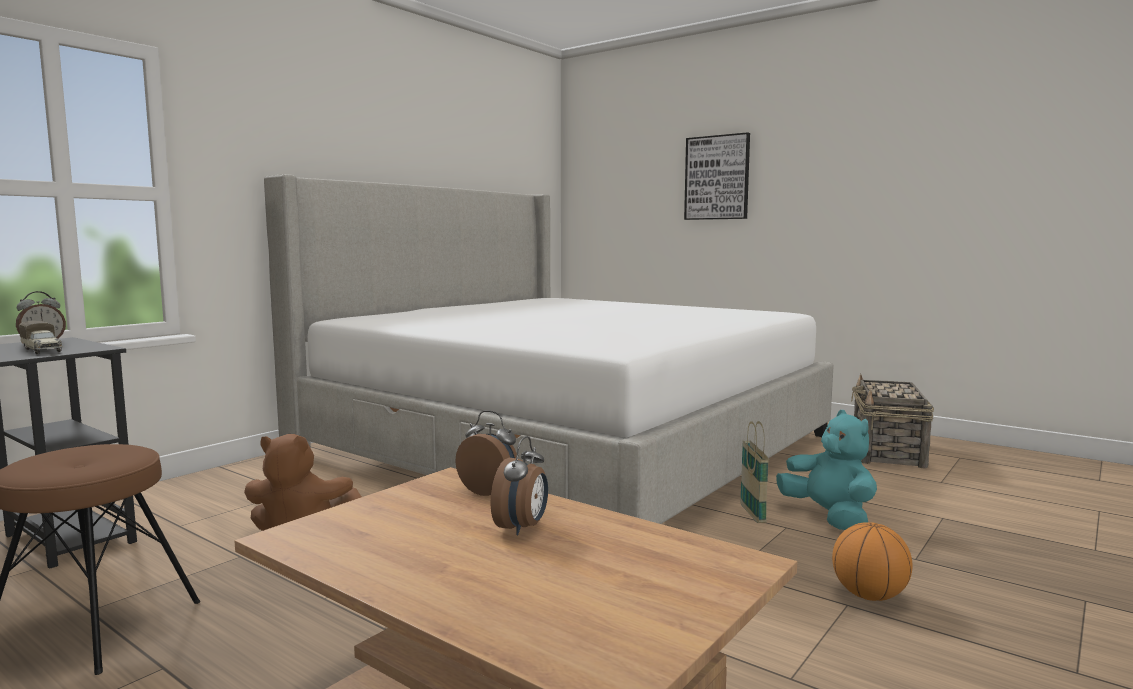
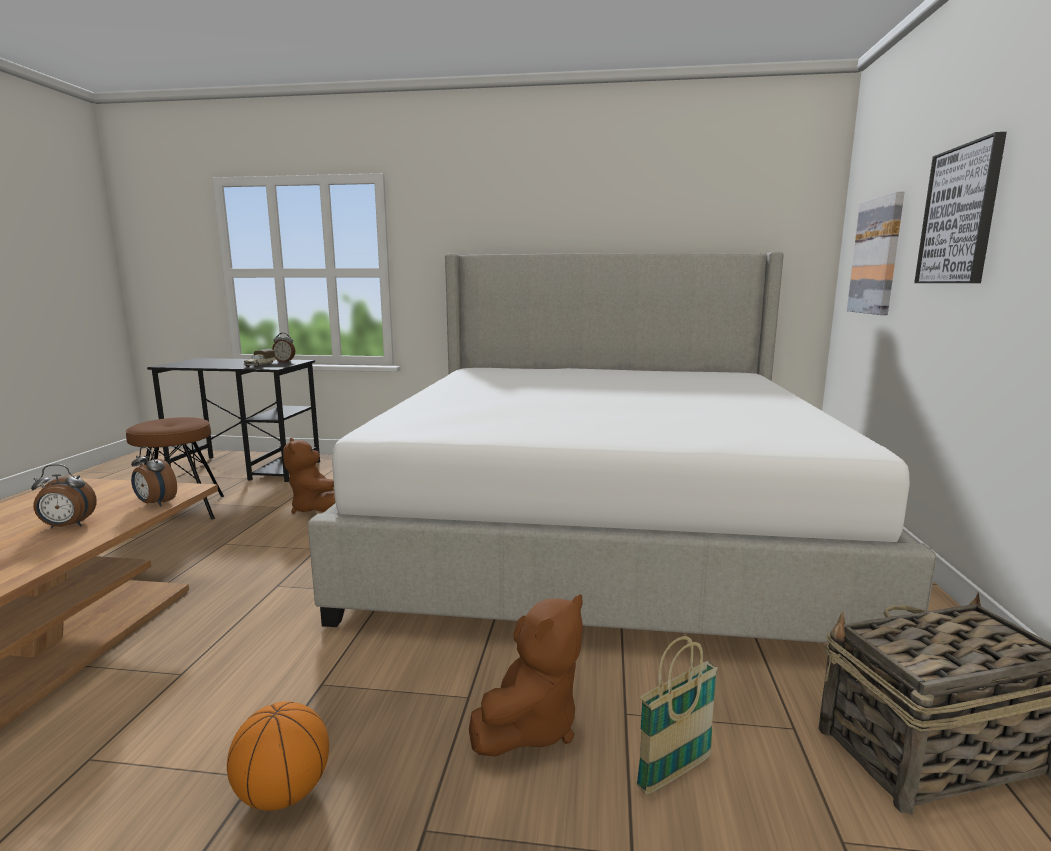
camera: 60 degrees right, 5 degrees up
(490, 491) = (155, 503): alarm clock -> alarm clock turned 120 degrees clockwise
(622, 201) = (876, 256): none -> picture
(752, 514) = (494, 666): basket -> basket (674, 773)
(829, 517) = (530, 726): turquoise plush toy -> brown plush toy

